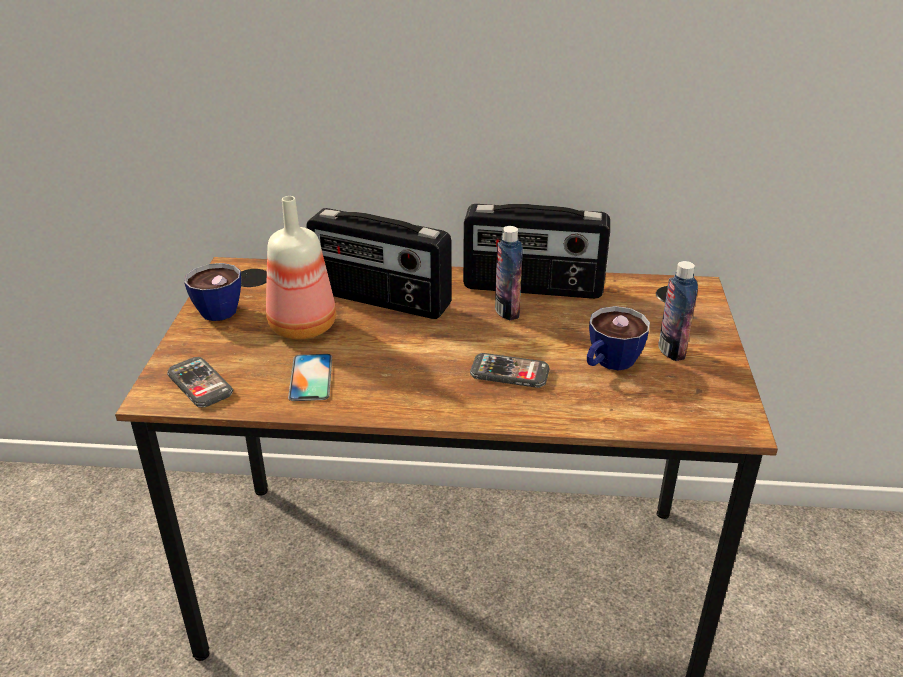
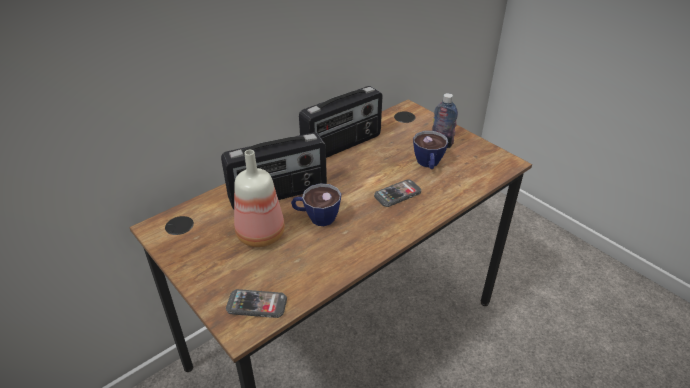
camera: 45 degrees left, 5 degrees up
(215, 308) = (188, 257): cup -> cup (316, 217)
(311, 377) = (311, 258): phone -> none
(507, 311) = (349, 164): bottle -> none

